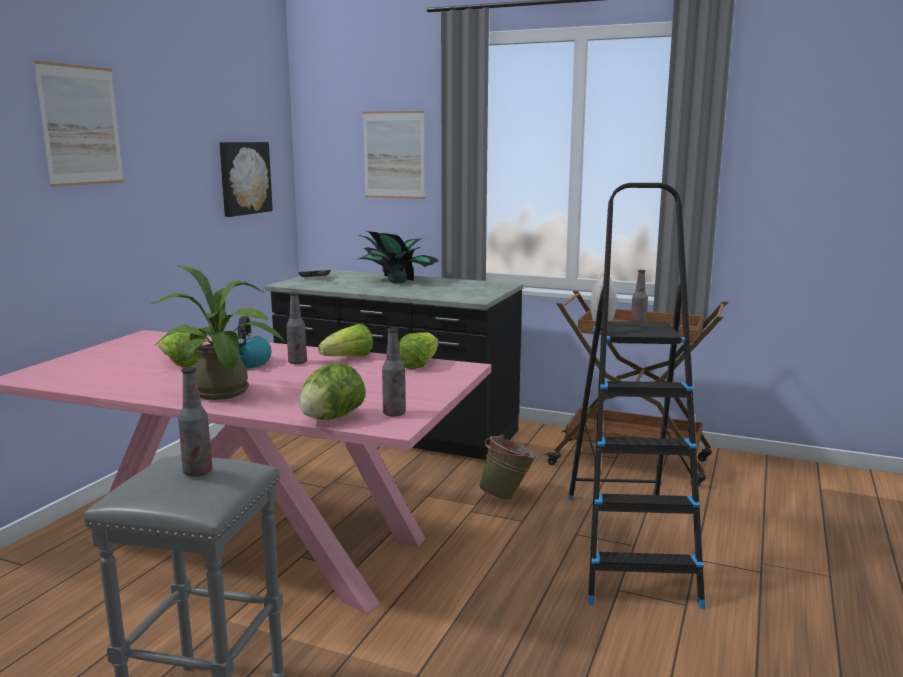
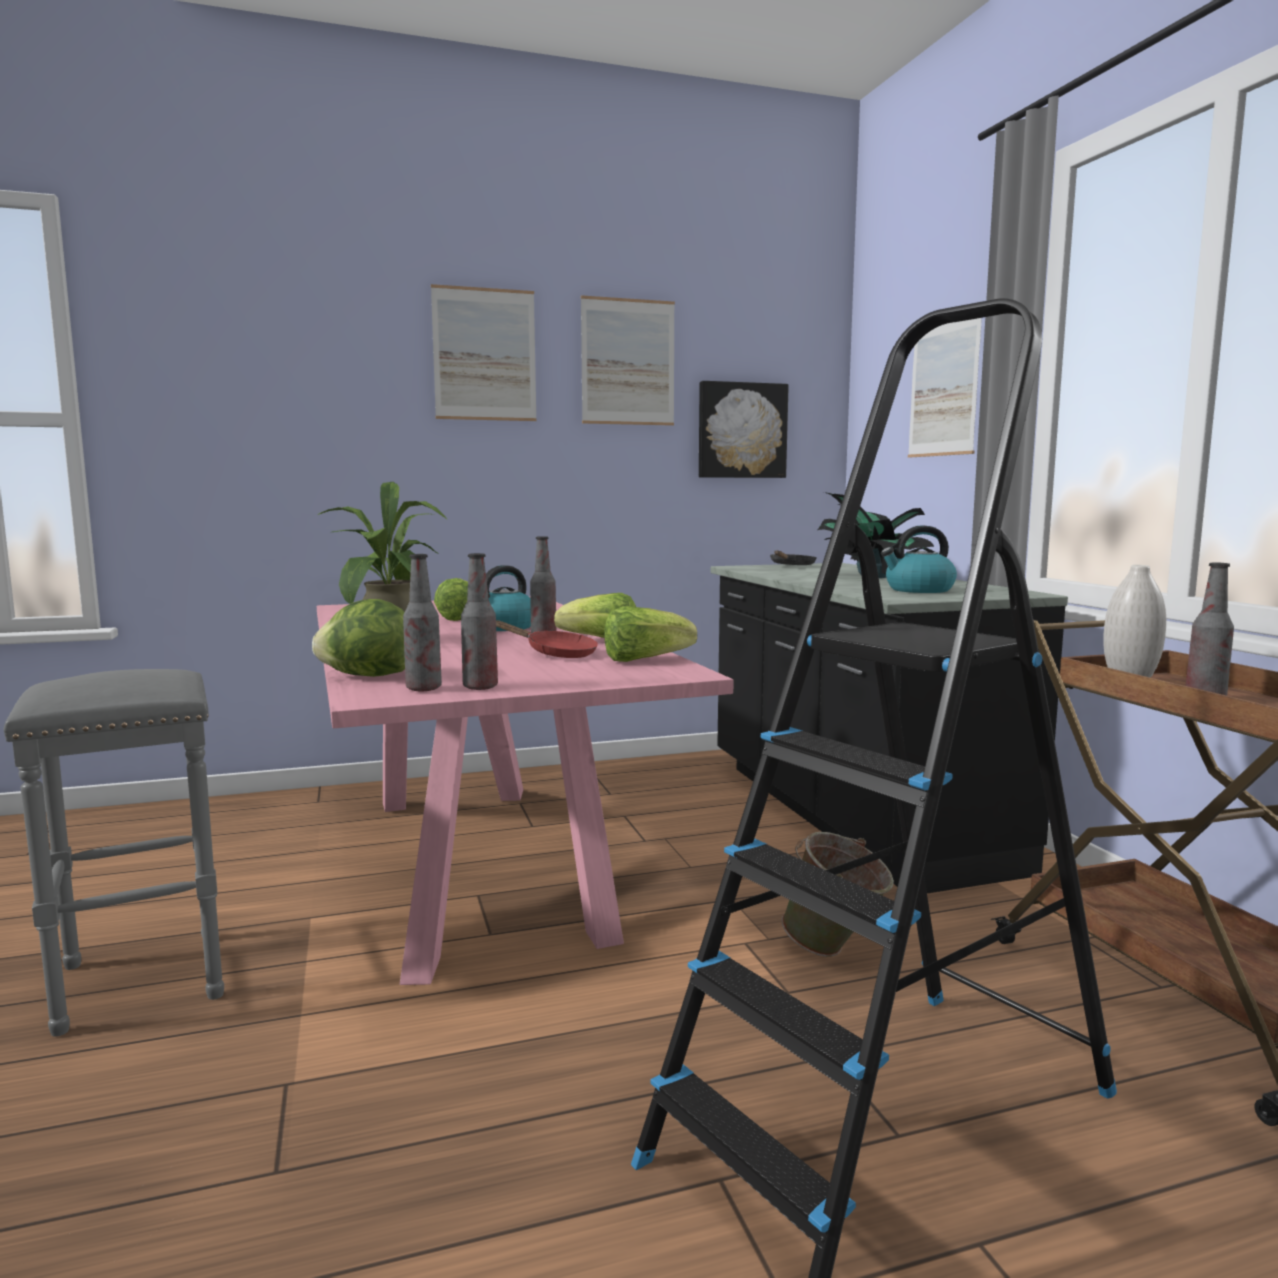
camera: 50 degrees right, 5 degrees down
(176, 128) = (628, 362): none -> picture
(198, 472) = (113, 676): bottle -> bottle (480, 687)
(360, 373) = (555, 653): none -> red frying pan
(459, 290) = (918, 590): none -> kettle

